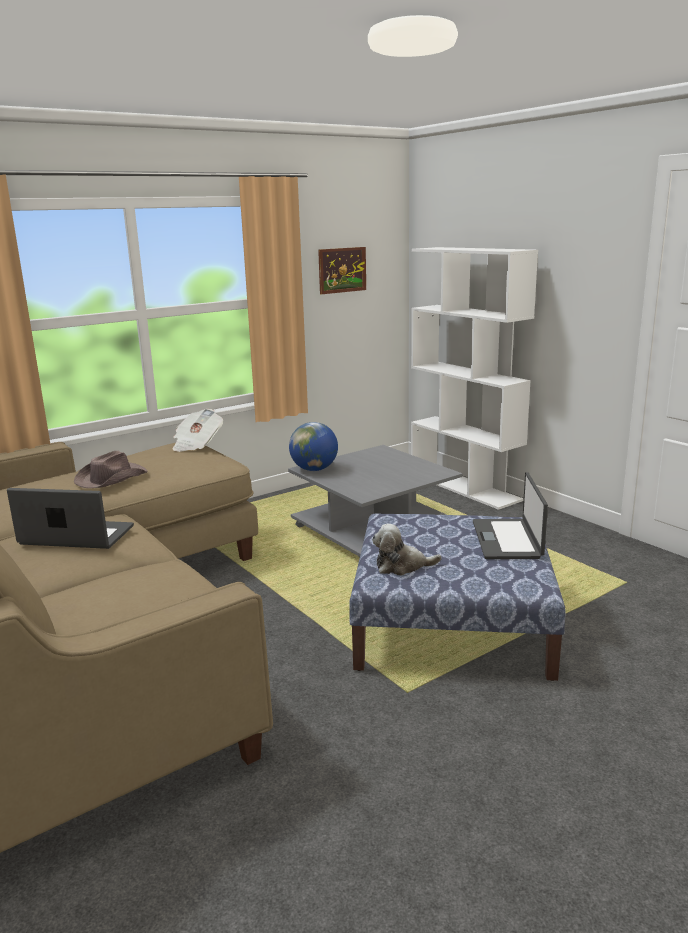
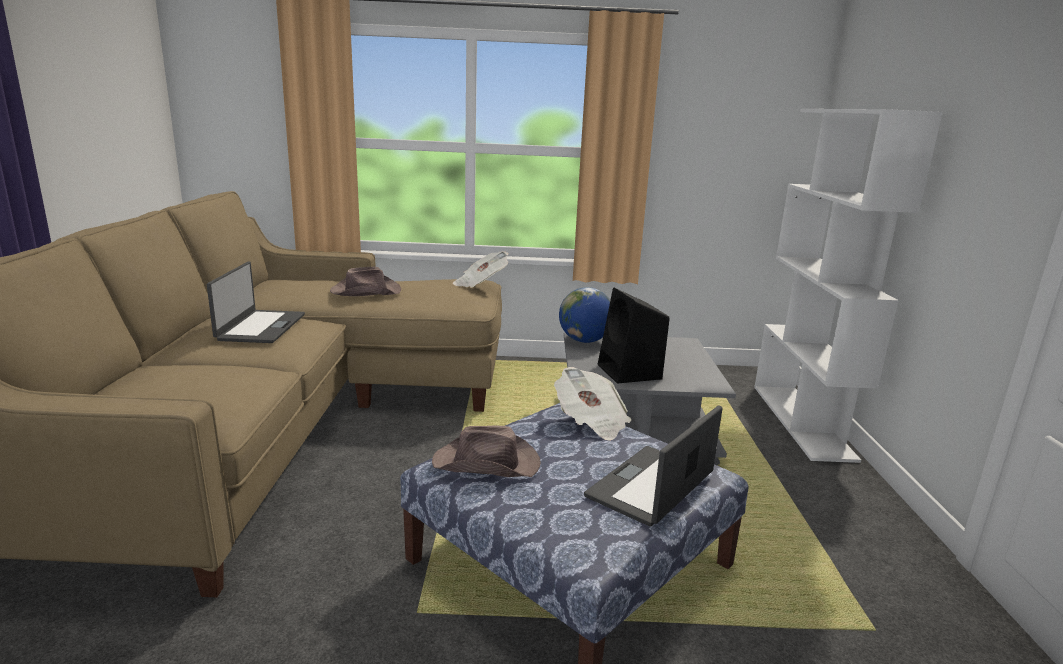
camera: 35 degrees right, 0 degrees up
(76, 536) = (260, 327): laptop -> laptop turned 45 degrees clockwise
(342, 270) = (719, 130): picture -> none
(382, 481) = (630, 372): none -> black speaker
(402, 566) = (487, 464): plush toy -> brown hat
(416, 519) = (591, 422): none -> newspaper

